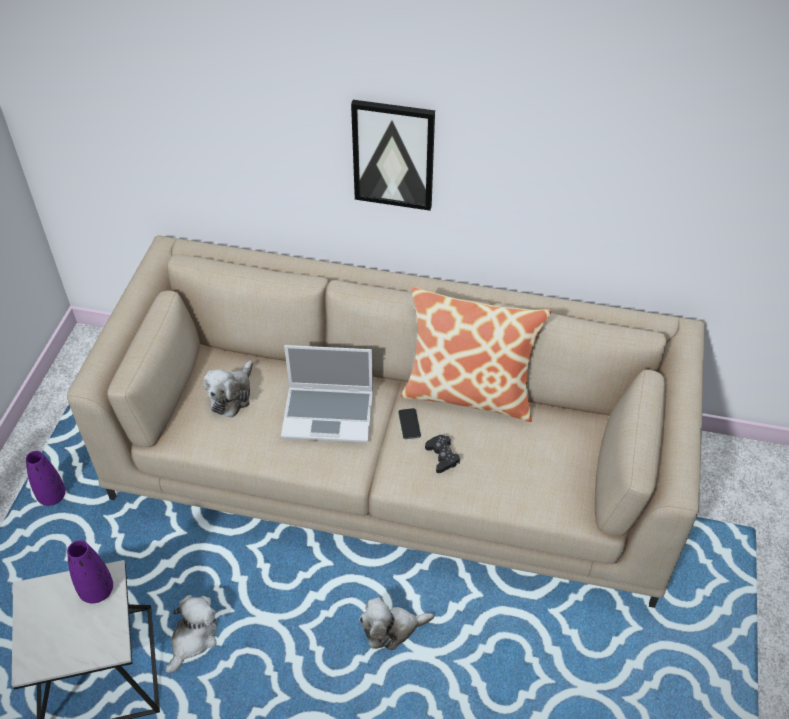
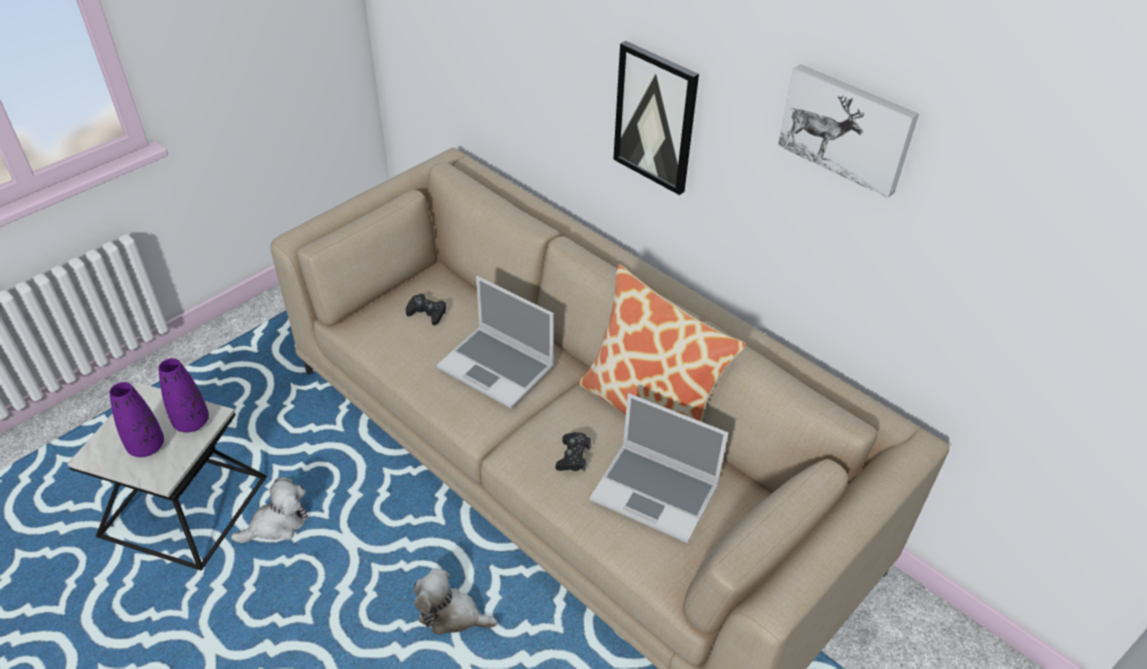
camera: 30 degrees right, 5 degrees down
(52, 496) = (266, 348): purple vase -> purple vase (147, 447)
(232, 395) = (427, 313): plush toy -> black game controller
(409, 424) = (566, 411): phone -> none
(521, 453) = (656, 493): none -> laptop
(583, 120) = (847, 128): none -> picture

